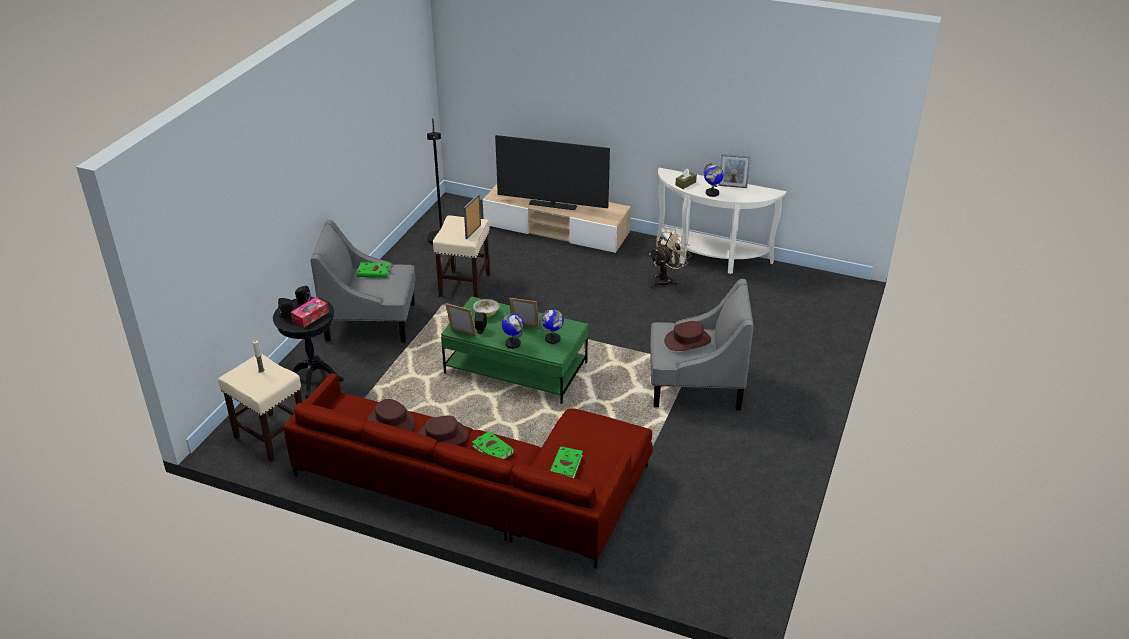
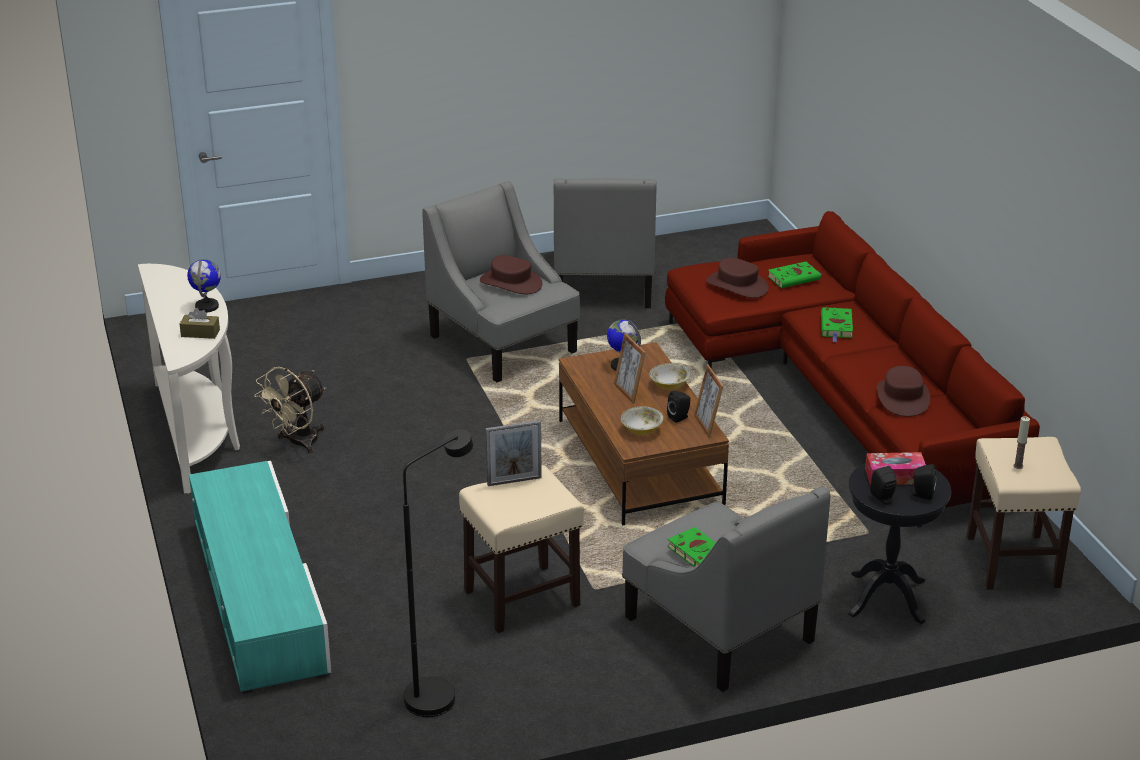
camera: 130 degrees left, 5 degrees down
(442, 437) = (870, 359): brown hat -> brown hat (737, 285)
(513, 343) = (669, 385): globe -> bowl
(515, 368) = (640, 462): green coffee table -> brown coffee table
(552, 205) = (267, 543): television -> none
(556, 230) = (259, 595): beige tv stand -> turquoise tv stand
(666, 279) = (297, 443): beige fan -> beige fan turned 60 degrees counterclockwise
(732, 186) = (168, 300): picture frame -> none
(736, 470) = (603, 281): none -> grey armchair

